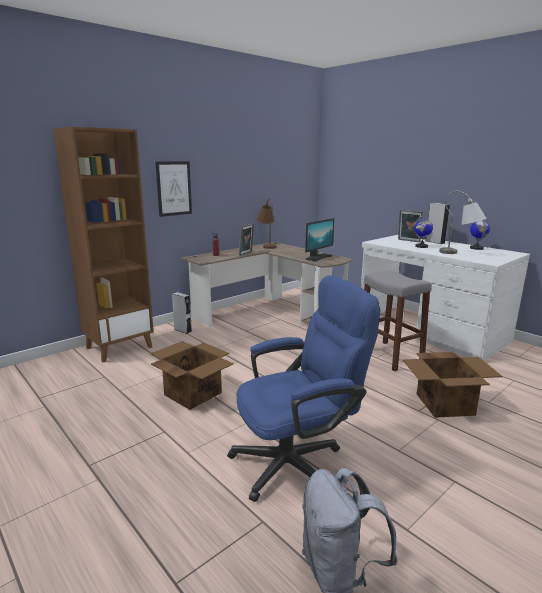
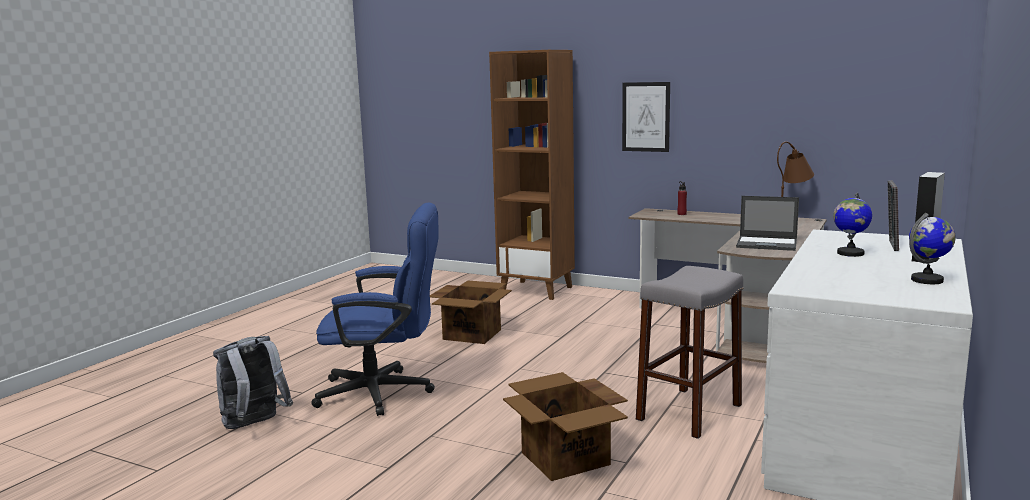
camera: 70 degrees right, 5 degrees down
(183, 330) = (611, 300): grey speaker -> none
(246, 253) = (717, 220): picture frame -> none
(298, 461) = (385, 392): blue office chair -> blue office chair turned 45 degrees counterclockwise
(318, 257) = (767, 244): monitor -> laptop
(460, 253) = (836, 273): grey table lamp -> none

